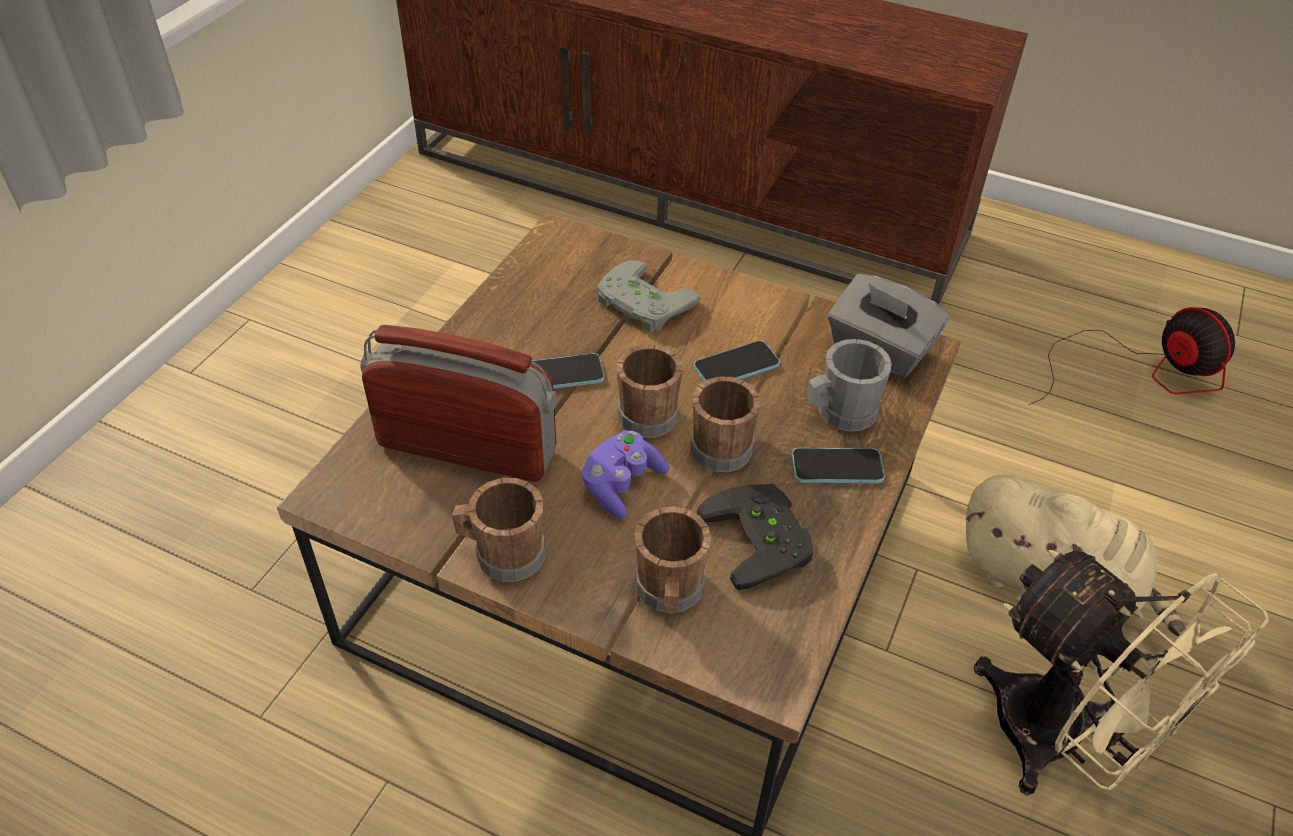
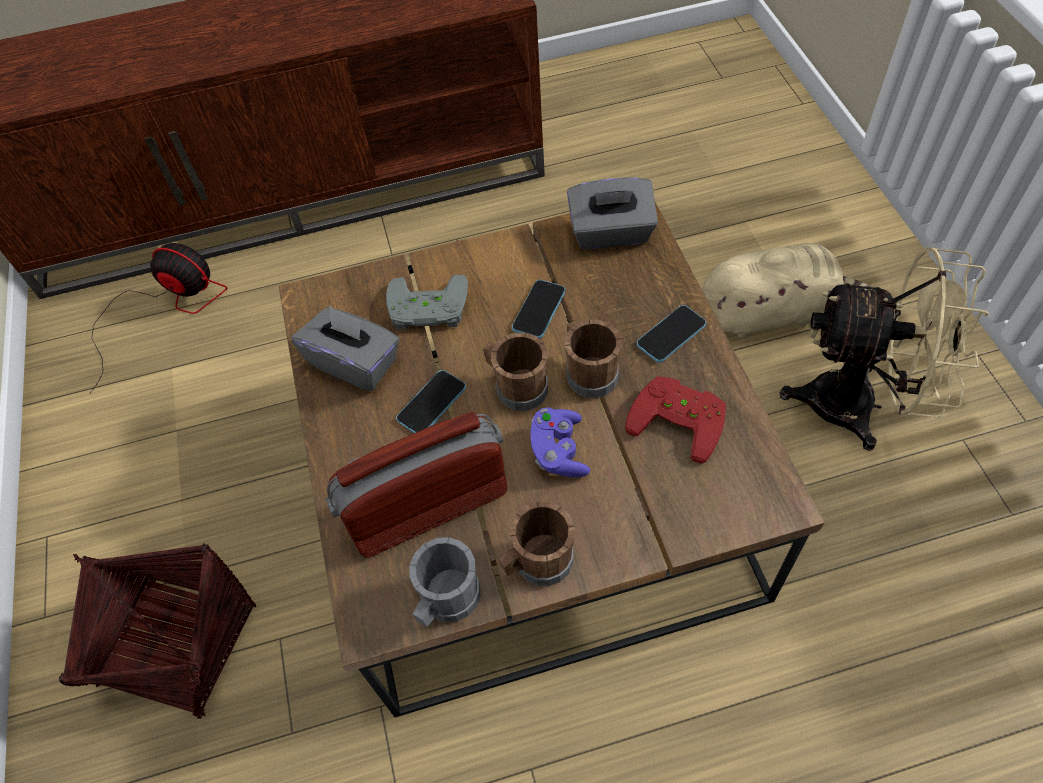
camera: 35 degrees left, 10 degrees up
(249, 462) = (180, 645): none -> basket
(537, 304) = (355, 363): none -> grey tissue box
(669, 592) = (665, 499): brown mug -> none
(763, 539) = (680, 417): black game controller -> red game controller
(840, 412) = (634, 295): grey mug -> grey mug (447, 600)
(1140, 371) = (694, 138): fan -> fan (166, 308)

